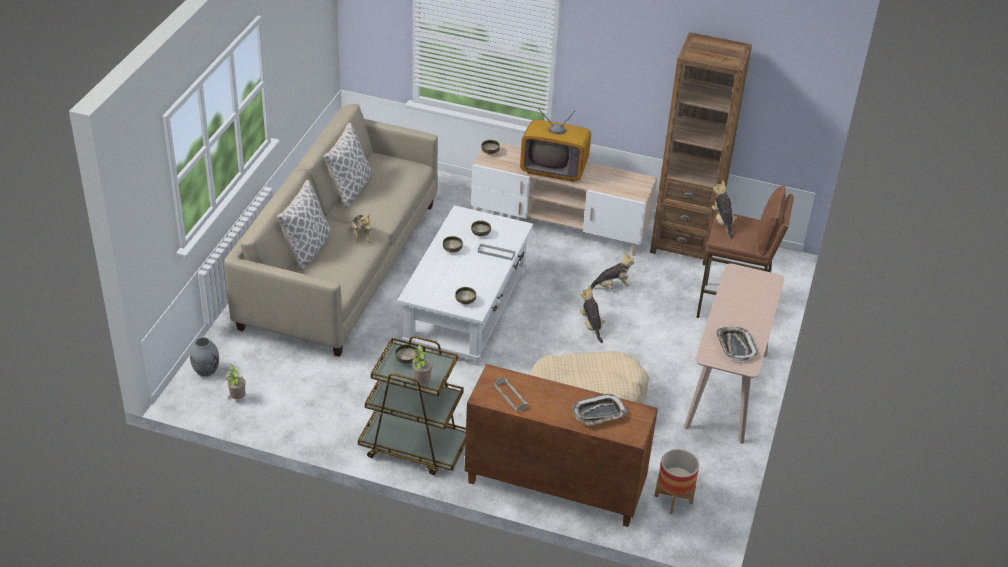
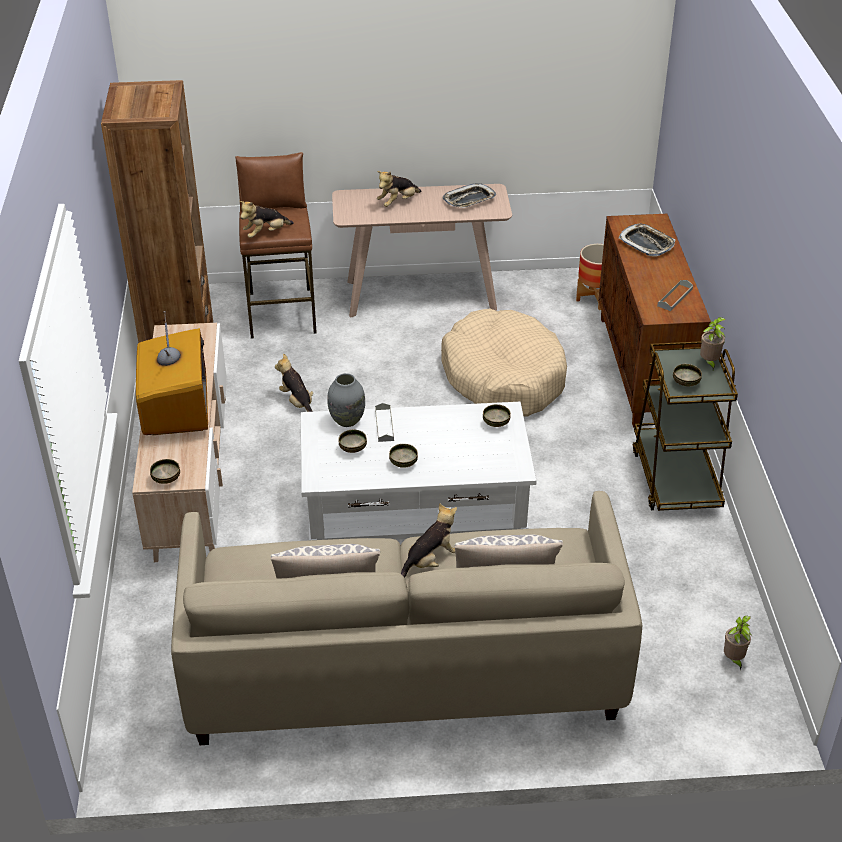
camera: 110 degrees left, 0 degrees up
(206, 371) = (714, 716): grey vase -> grey vase (347, 420)
(591, 326) = (381, 401): plush toy -> plush toy (398, 202)

